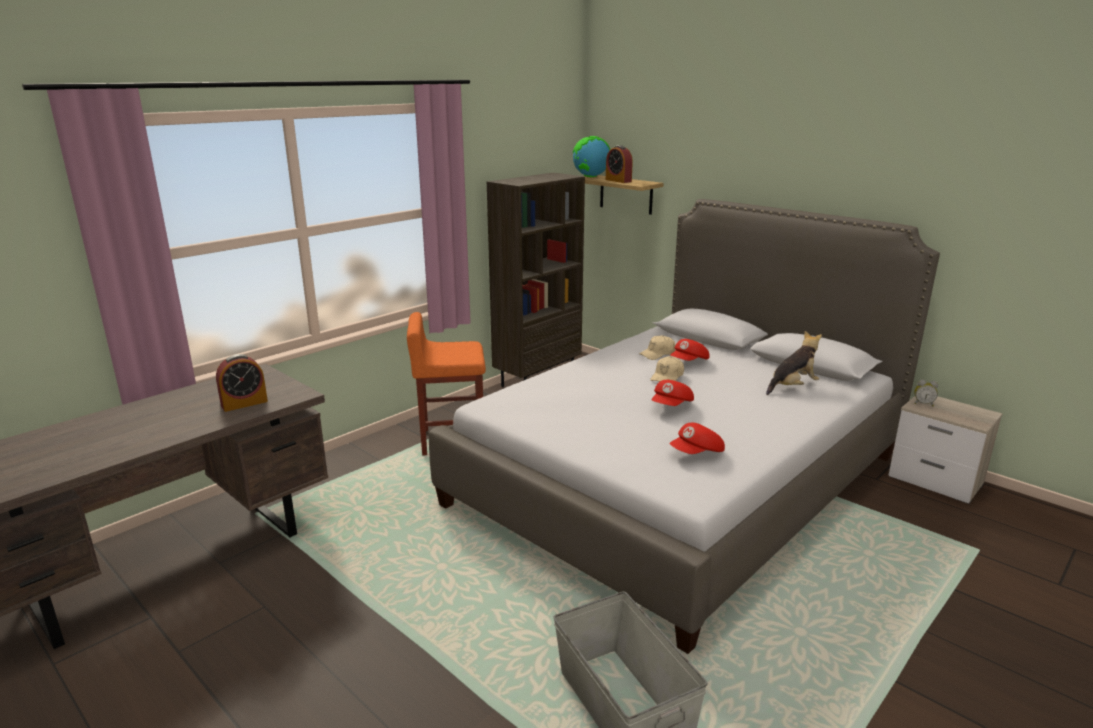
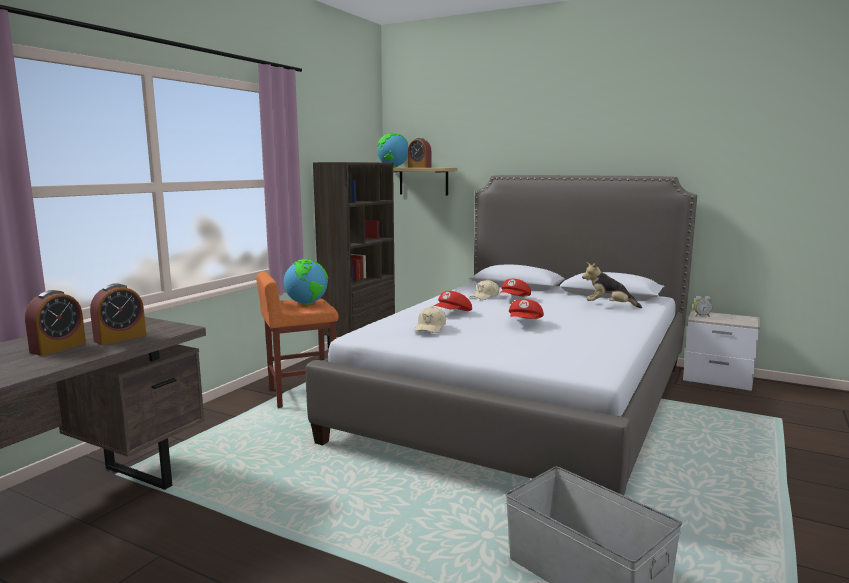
camera: 15 degrees left, 10 degrees down
(189, 411) = (58, 347): none -> alarm clock
(458, 350) = (307, 304): none -> globe
(667, 377) = (505, 307): beige cap -> beige cap (430, 327)
(697, 453) = (573, 348): red cap -> red cap (453, 313)
(792, 387) = (609, 306): plush toy -> plush toy turned 120 degrees counterclockwise

